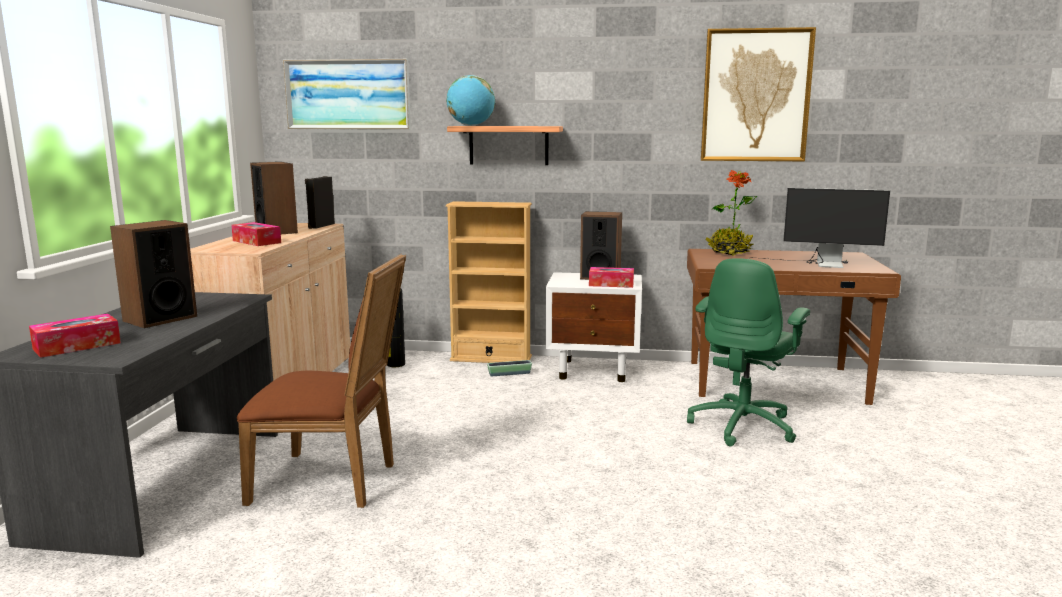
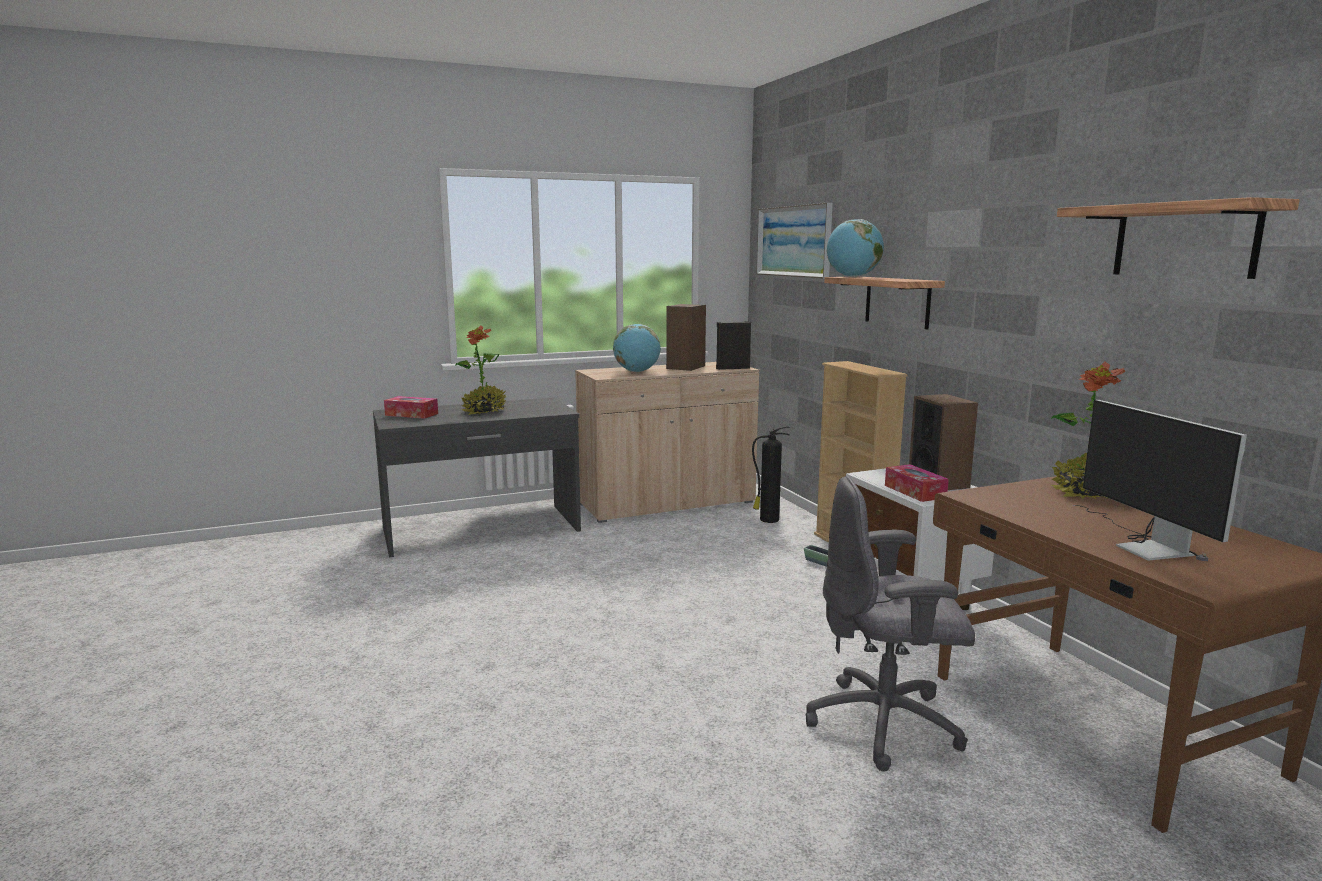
camera: 60 degrees right, 0 degrees up
(160, 318) = (484, 411): speaker -> potted plant
(256, 242) = (637, 372): tissue box -> globe
(332, 482) = (525, 570): brown chair -> none
(743, 426) = (886, 724): green office chair -> grey office chair
(755, 96) = (1184, 240): picture -> shelf

